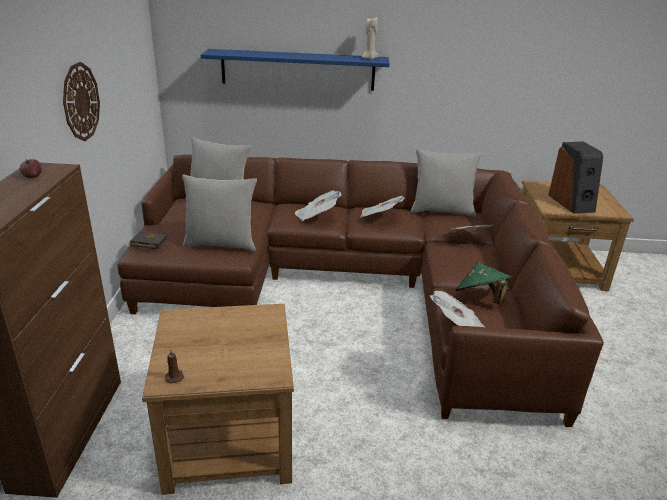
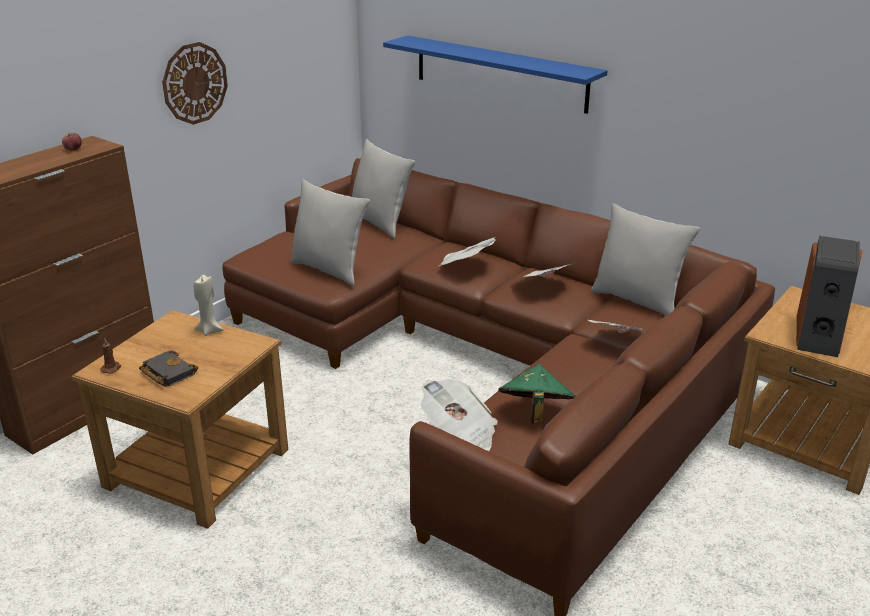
camera: 35 degrees right, 0 degrees up
(147, 243) = (262, 249): black book -> black book (166, 372)
(369, 58) = (573, 69): beige candle -> beige candle (209, 330)

